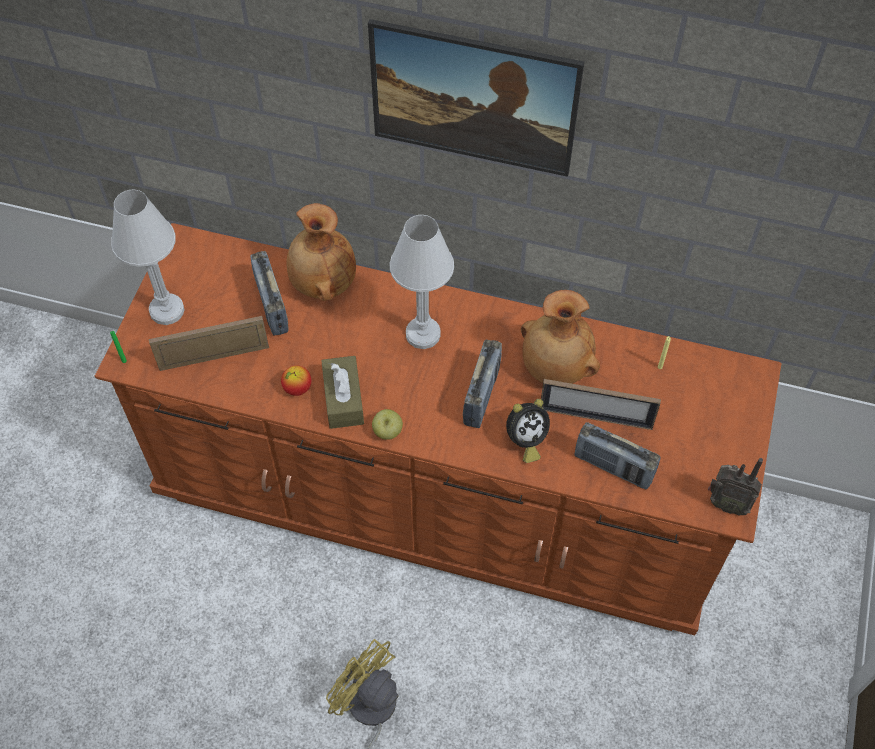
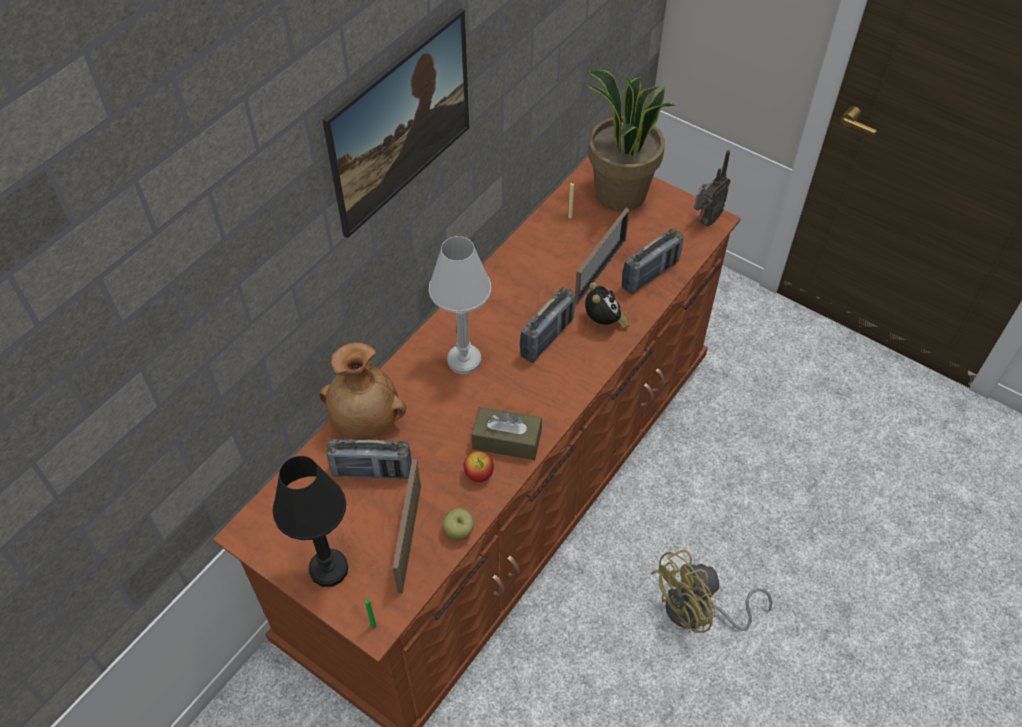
camera: 70 degrees left, 5 degrees down
(167, 310) = (329, 569): white table lamp -> black table lamp
(387, 432) = (556, 416): apple -> apple (459, 531)
(481, 395) = (547, 338): radio -> radio turned 90 degrees clockwise
(555, 367) = (541, 280): brown vase -> none
(720, 405) = (620, 195): none -> potted plant

